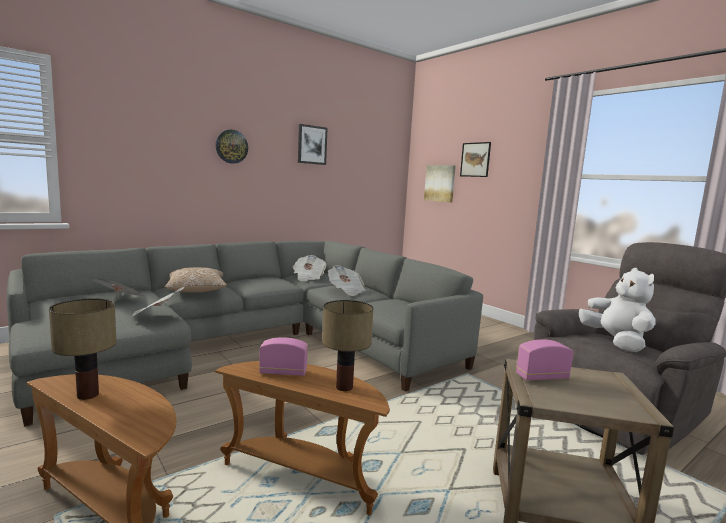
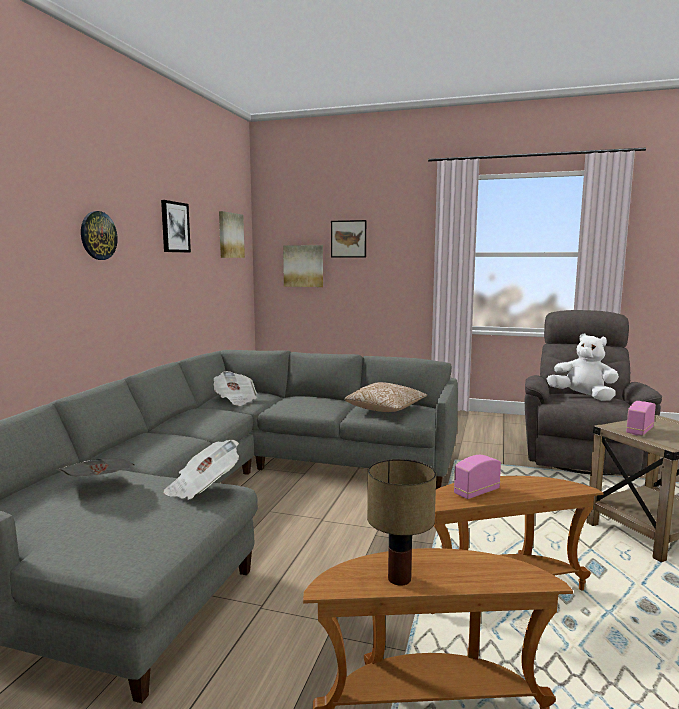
camera: 35 degrees left, 0 degrees up
(196, 291) = (157, 448): pillow -> pillow (386, 409)
(344, 387) = (538, 485): table lamp -> none
(346, 291) = (311, 405): newspaper -> none
(378, 155) = (230, 235): none -> picture

